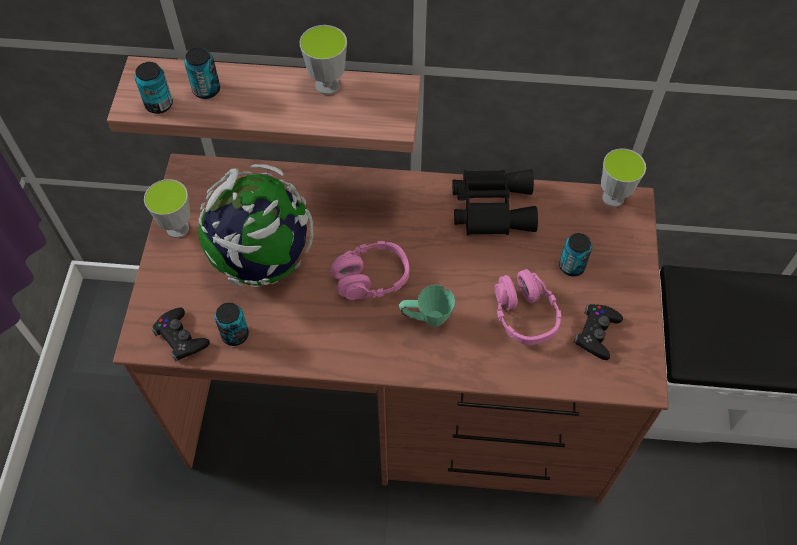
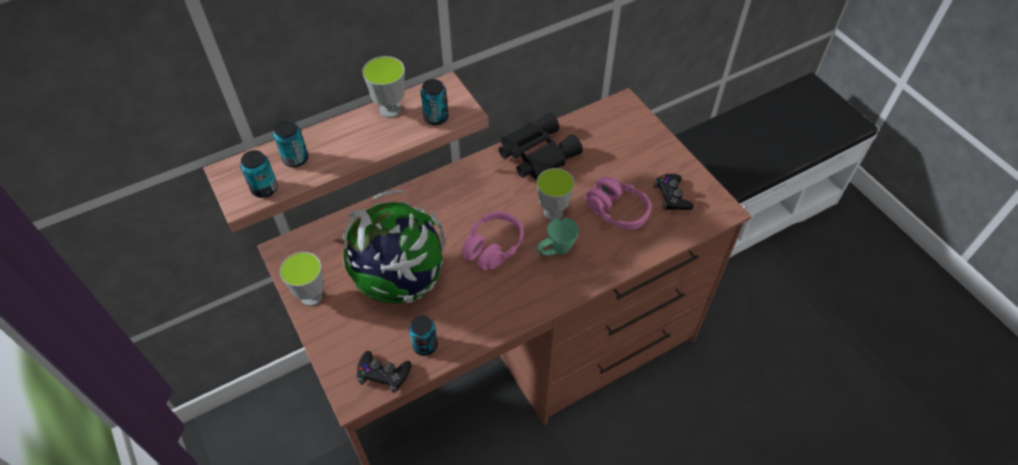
camera: 35 degrees left, 5 degrees down
(572, 266) = (621, 163): can -> can (436, 117)
(613, 198) = (610, 106): cup -> cup (553, 212)

